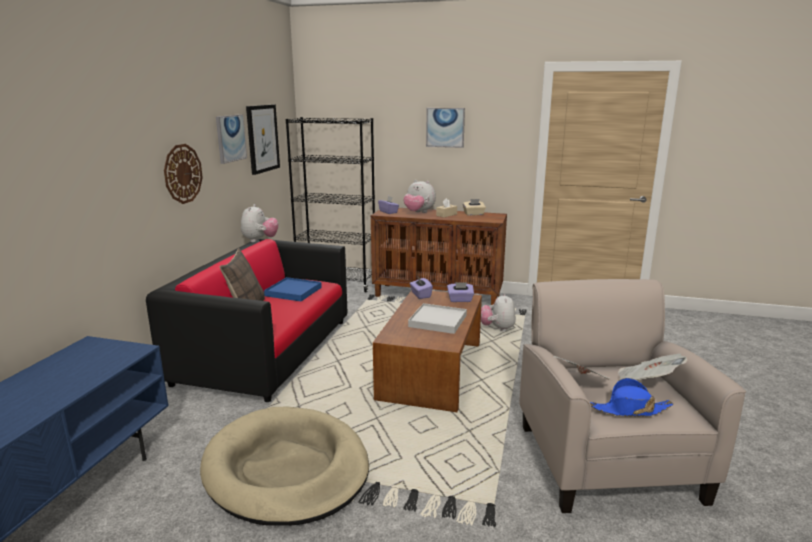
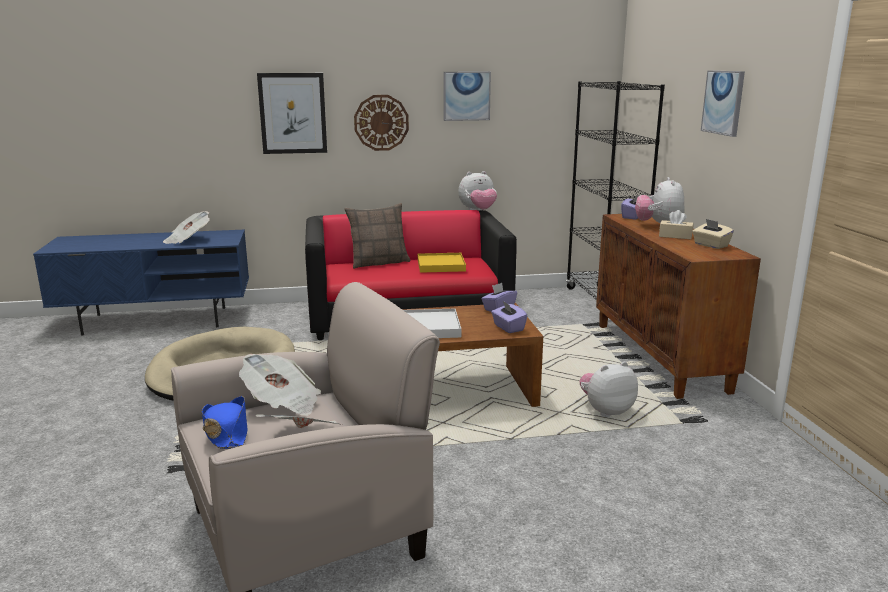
camera: 65 degrees right, 0 degrees up
(78, 372) = (188, 240): none -> newspaper
(262, 138) = (531, 101): picture -> picture (293, 113)
(293, 291) = (441, 265): blue tray -> yellow tray

